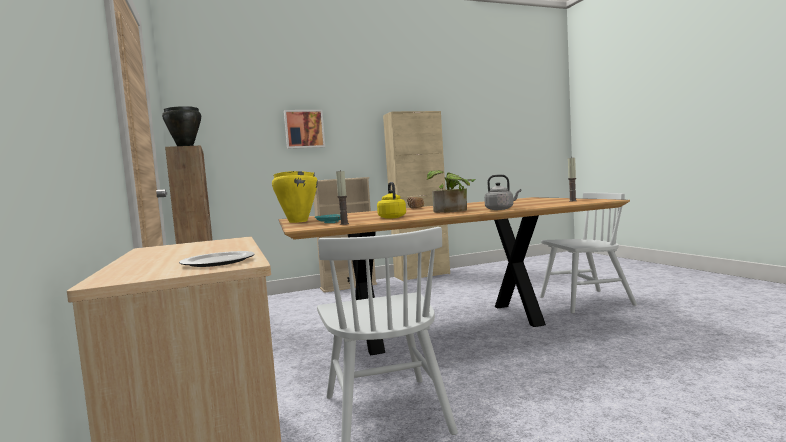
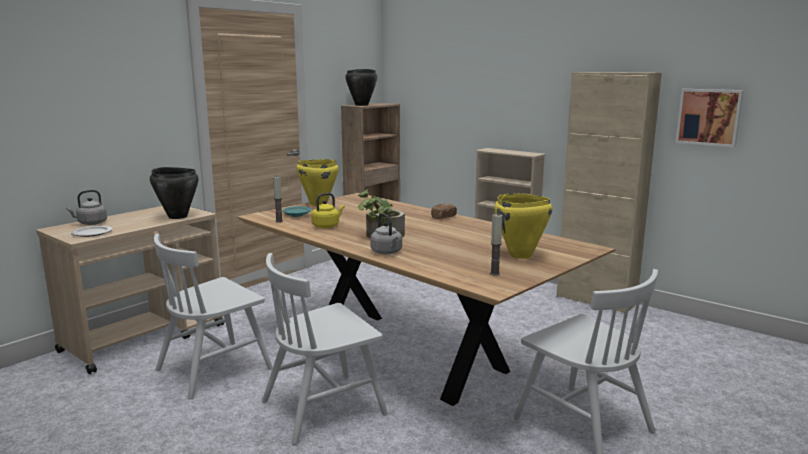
camera: 60 degrees right, 10 degrees up
(140, 267) = (91, 223): none -> grey kettle
(226, 243) = (177, 216): none -> black cooking pot
(304, 129) = (491, 86): picture -> picture (709, 117)
(522, 365) = (324, 407): none -> white chair
(535, 200) = (520, 255): none -> yellow cooking pot

